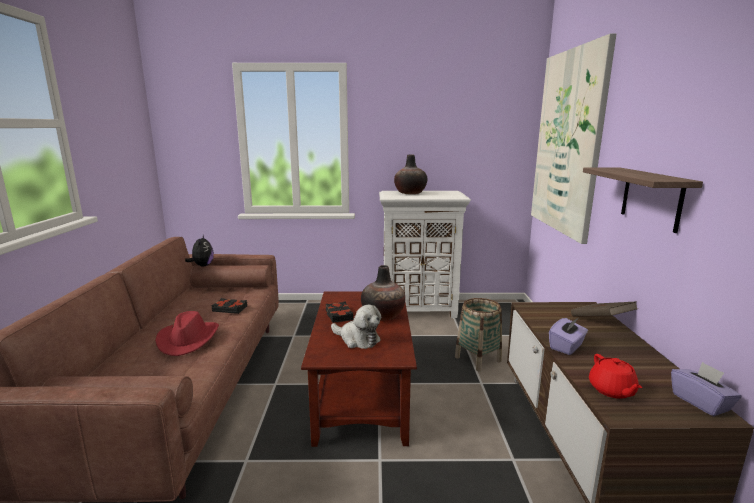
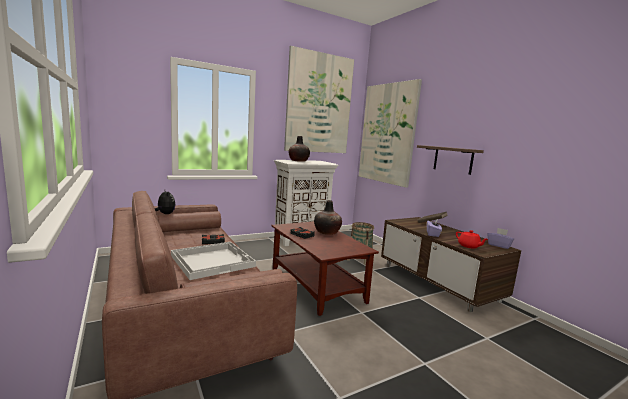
camera: 30 degrees left, 5 degrees down
(188, 339) = (213, 261): red hat -> white tray
(357, 339) = (331, 244): plush toy -> none
(454, 99) = (319, 104): none -> picture

